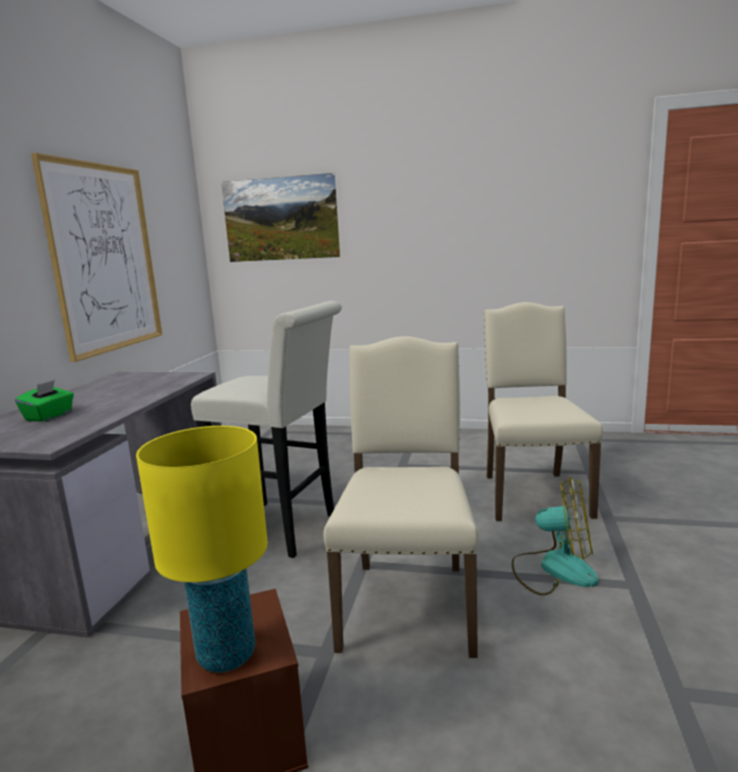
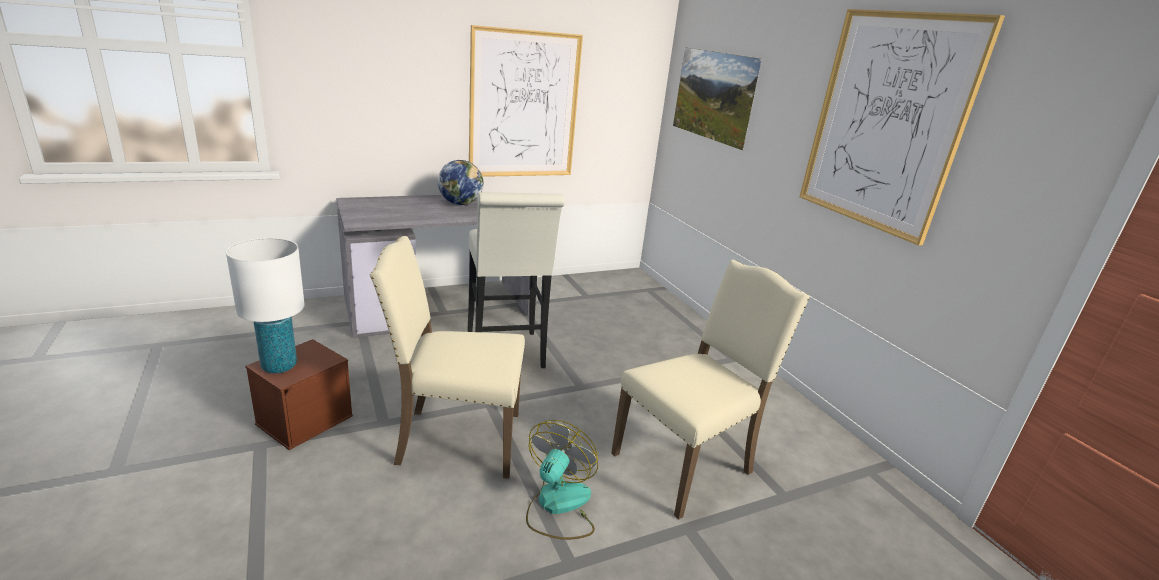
camera: 50 degrees right, 10 degrees up
(49, 416) = (403, 206): green tissue box -> none
(105, 391) = (460, 203): none -> globe
(227, 654) = (279, 366): yellow table lamp -> white table lamp
(408, 603) = (456, 439): beige chair -> beige chair turned 150 degrees counterclockwise
(482, 194) = (885, 122): none -> picture
(554, 569) = (558, 506): fan -> fan turned 135 degrees counterclockwise

